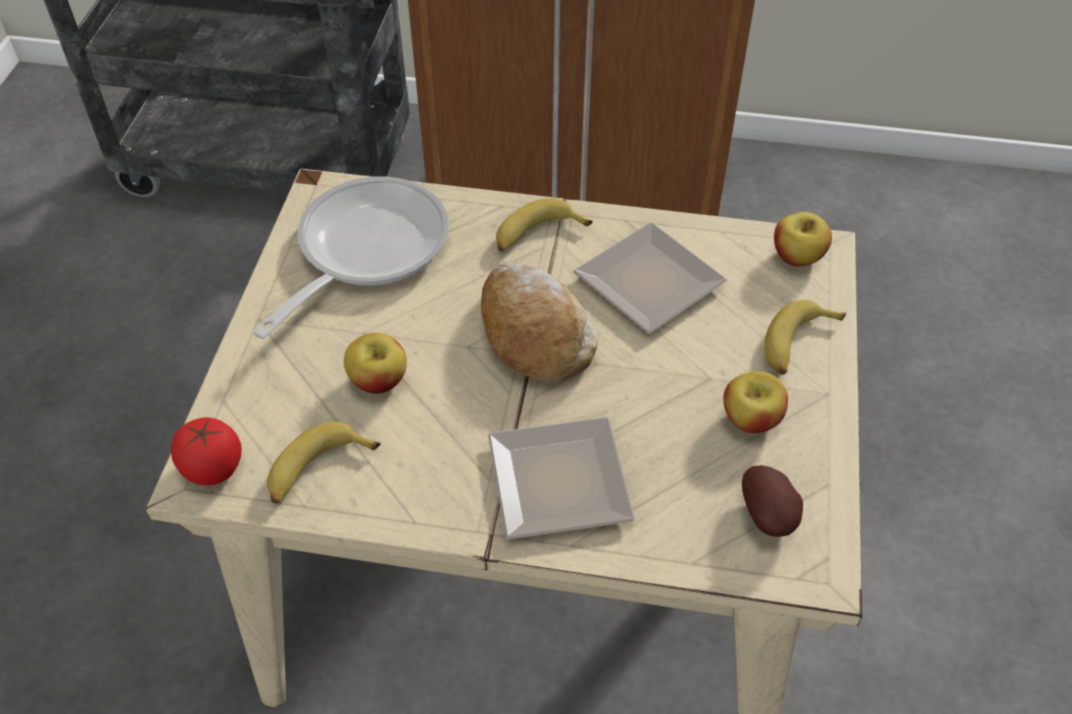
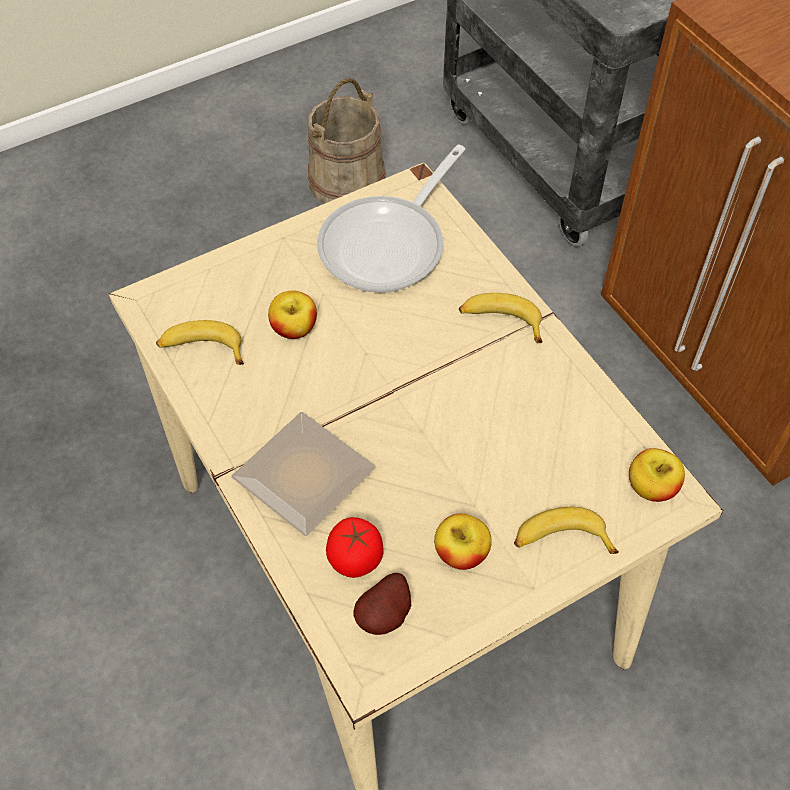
camera: 50 degrees right, 5 degrees up
(94, 319) = (346, 181): none -> beige bucket
(213, 467) = (160, 300): tomato -> tomato (355, 558)
(364, 250) = (389, 244): frying pan -> frying pan turned 135 degrees clockwise
(534, 333) = (412, 380): bread -> none
(654, 283) = (529, 416): plate -> none

